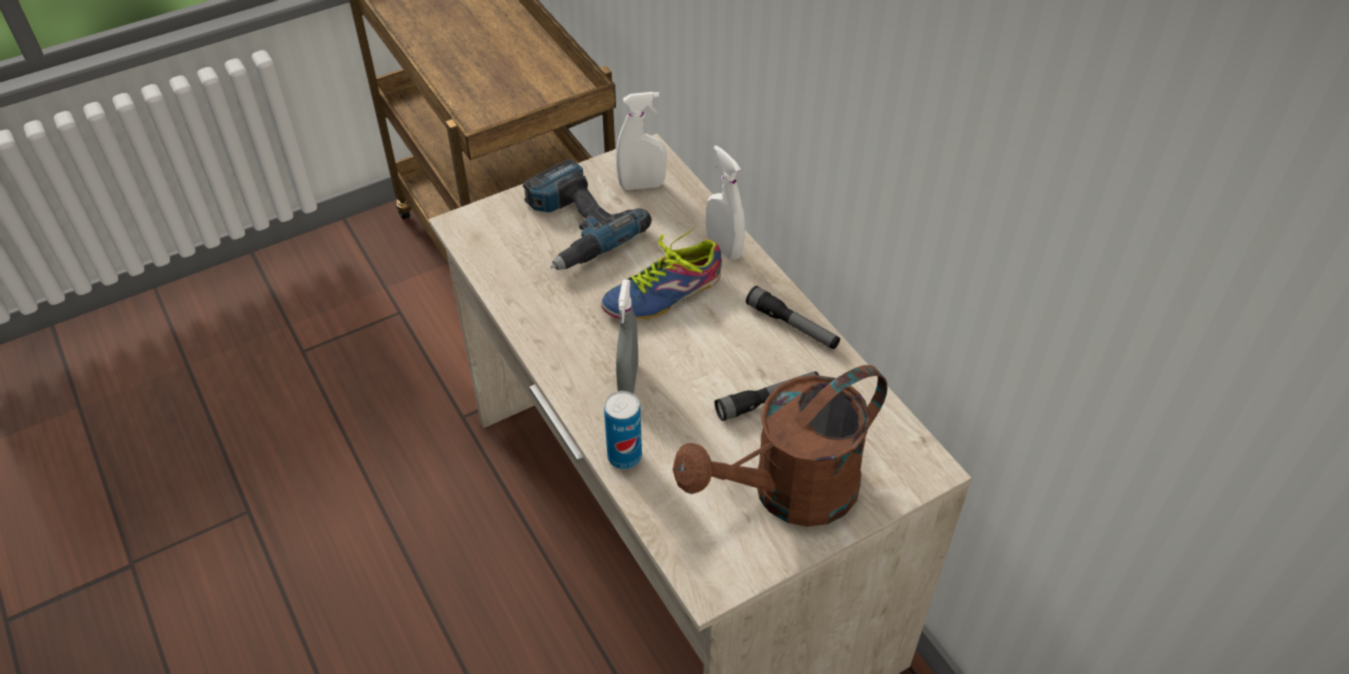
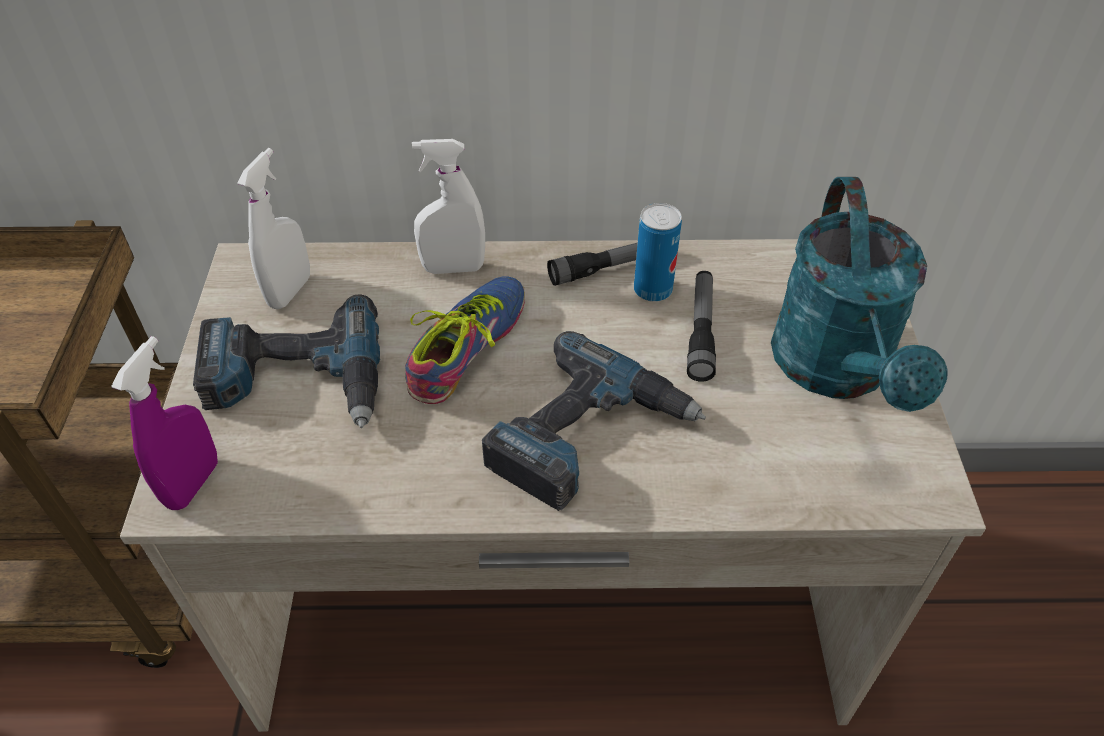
camera: 60 degrees left, 0 degrees up
(476, 226) = (193, 484): none -> purple spray bottle
(624, 456) = (707, 491): can -> can (652, 290)
(628, 379) = (588, 436): grey spray bottle -> power drill
(660, 291) = (473, 348): shoe -> shoe turned 150 degrees counterclockwise
(789, 493) = (837, 371): brown watering can -> turquoise watering can

